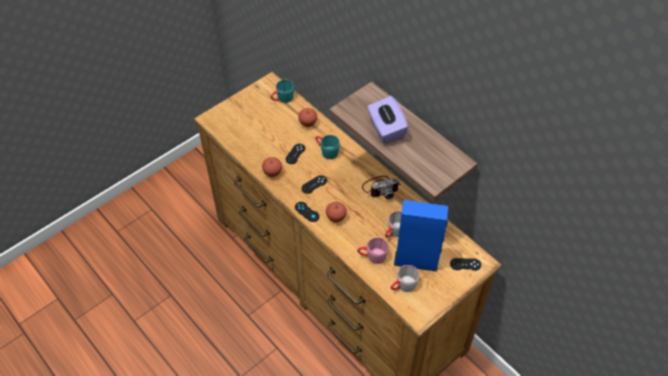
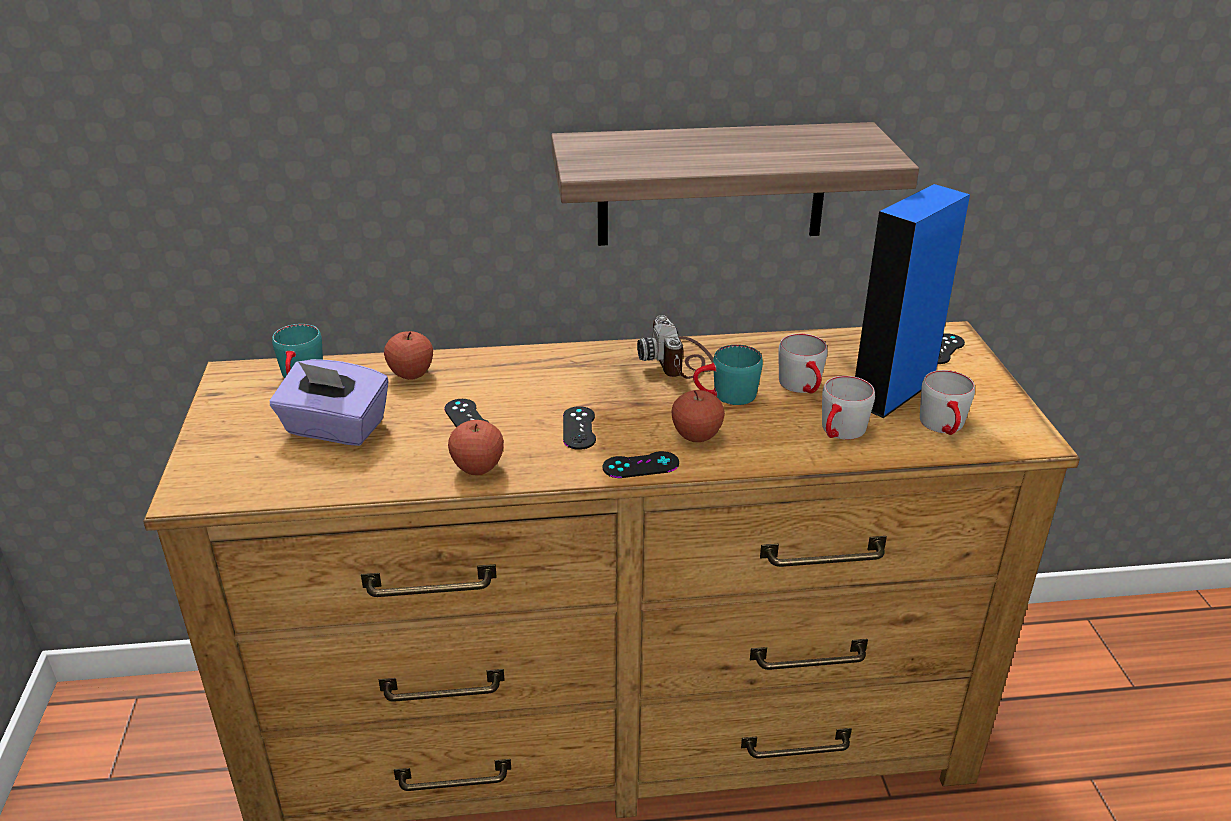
camera: 55 degrees left, 20 degrees down
(326, 151) = (512, 381): turquoise mug -> turquoise mug (725, 396)
(372, 256) = (839, 433): pink mug -> grey mug
(381, 188) = (680, 360): camera -> camera turned 150 degrees clockwise
(386, 129) = (697, 155): purple tissue box -> purple tissue box (335, 429)

